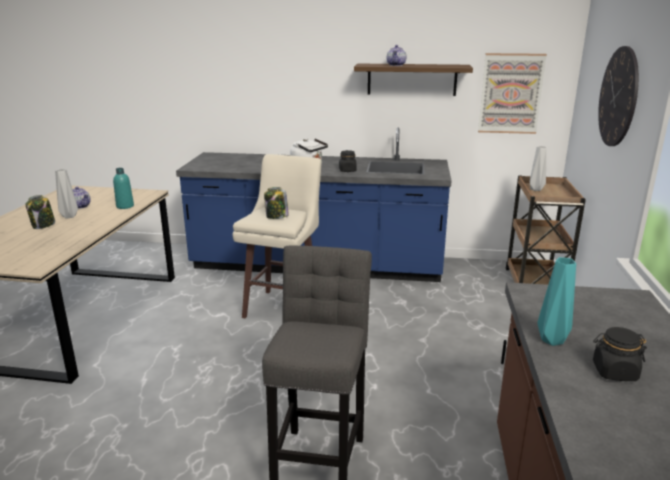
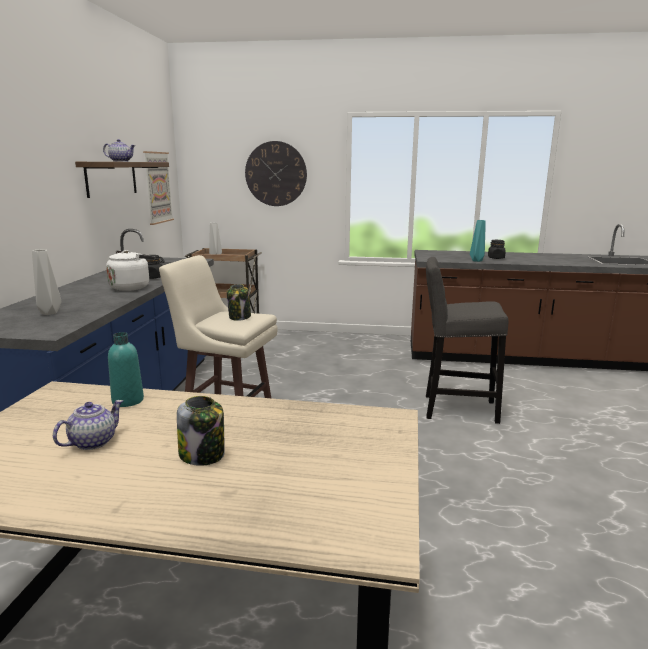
camera: 90 degrees left, 5 degrees down
(68, 216) = (159, 440): grey vase -> grey vase (50, 313)

